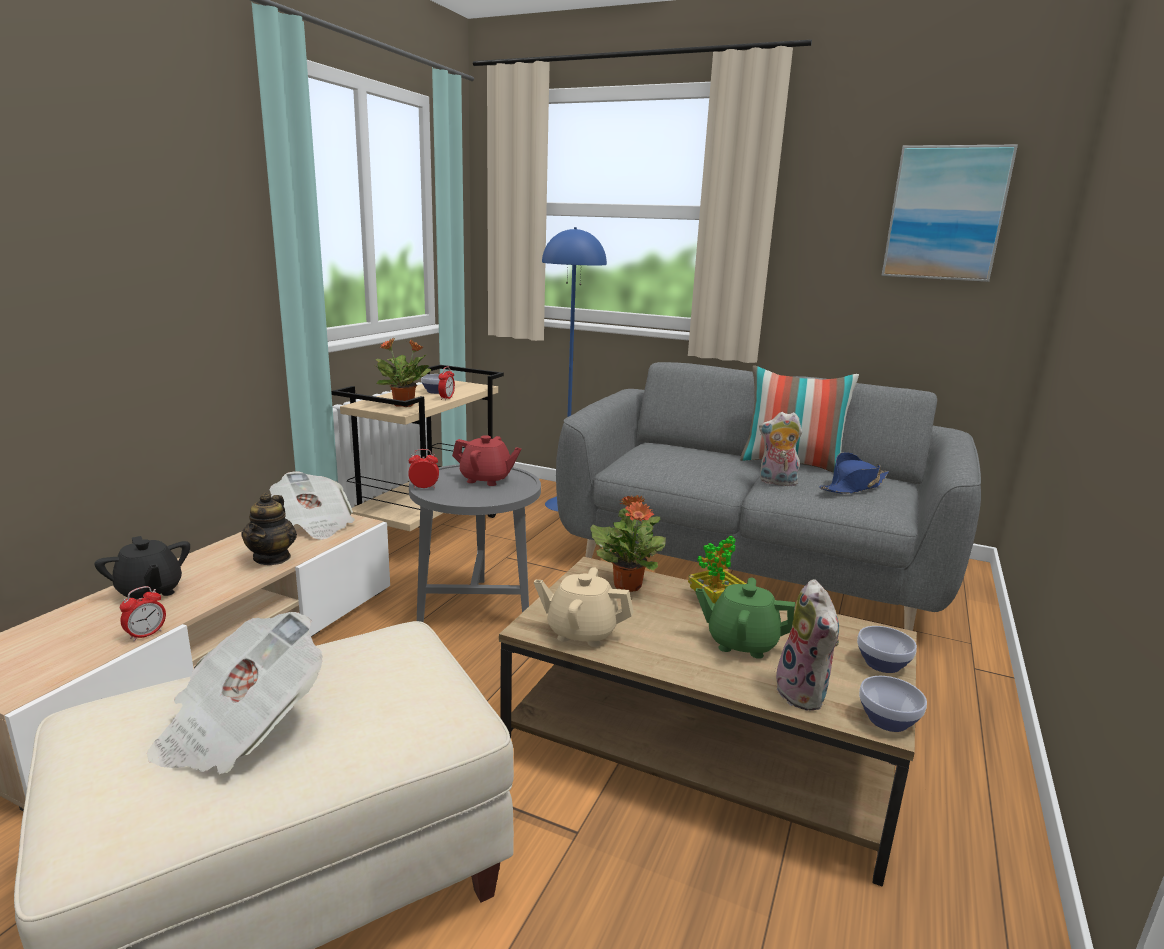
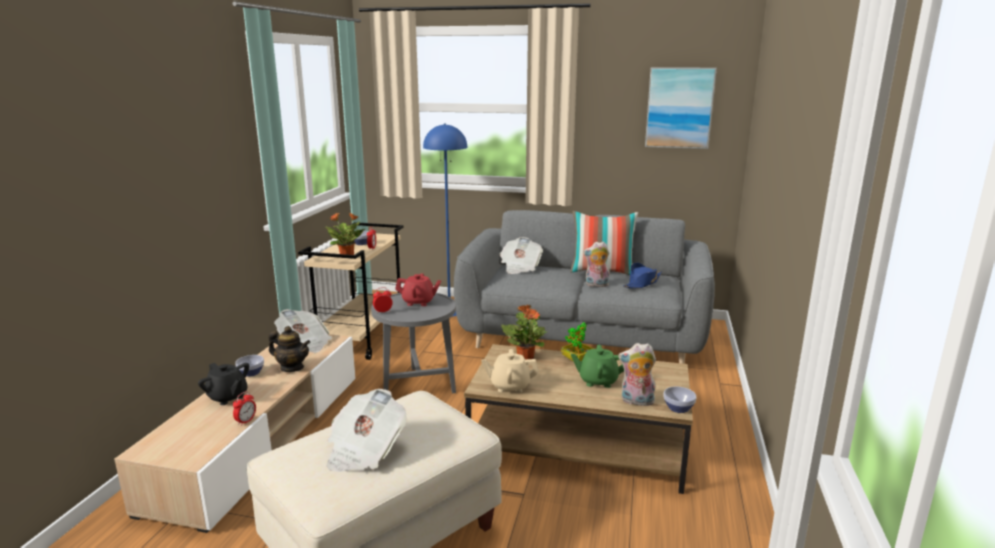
camera: 10 degrees left, 0 degrees up
(272, 558) = (292, 368): teapot -> teapot turned 60 degrees counterclockwise
(664, 447) = (520, 267): none -> newspaper
(805, 694) = (636, 401): plush toy -> plush toy turned 120 degrees clockwise
(883, 663) = (672, 382): bowl -> bowl (252, 372)

